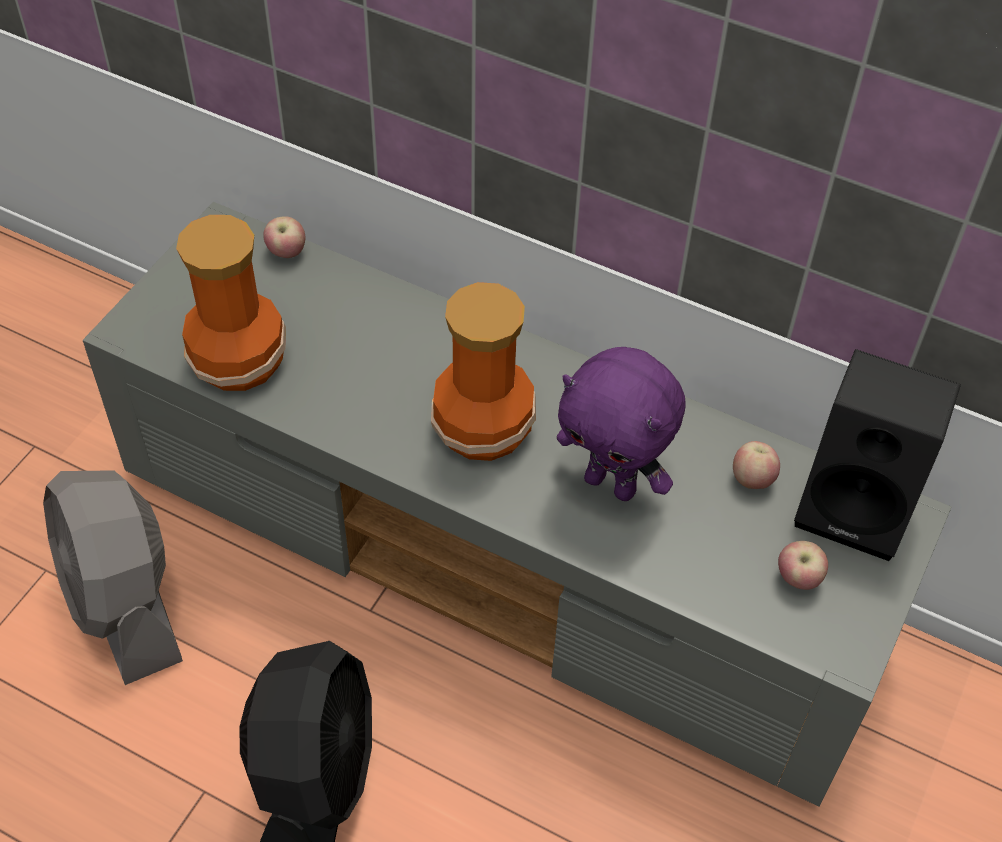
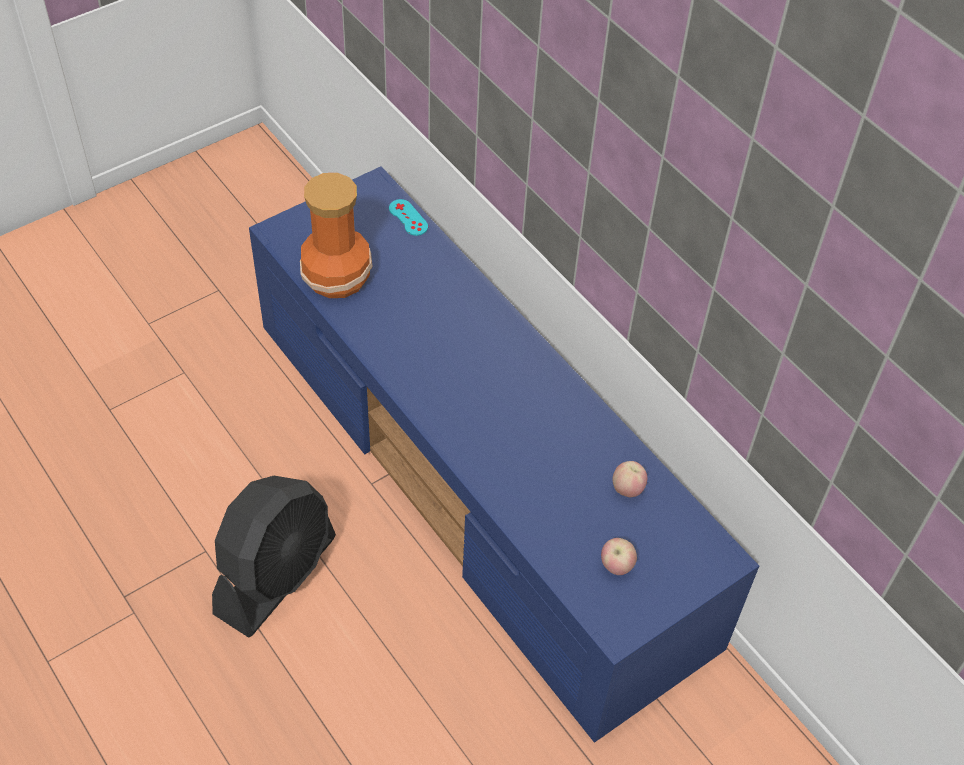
camera: 25 degrees right, 0 degrees up
(125, 603) = (220, 413): grey fan -> none
(286, 252) = (408, 217): apple -> turquoise game controller
(485, 427) = (468, 382): vase -> none
(502, 554) = (480, 484): grey tv stand -> blue tv stand
(612, 484) = (529, 453): purple plush toy -> none
(858, 506) = (691, 537): black speaker -> none

